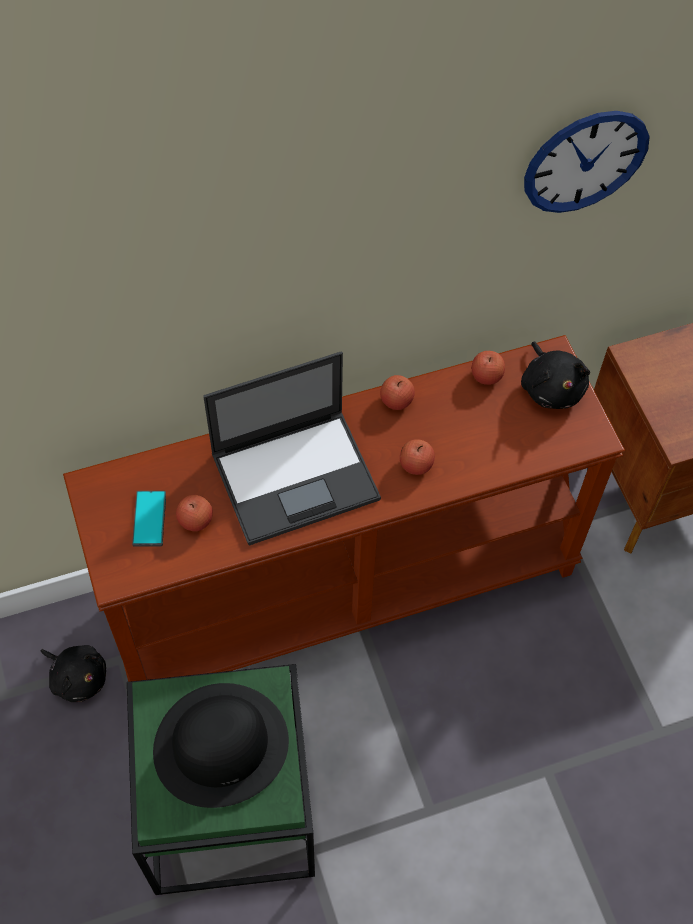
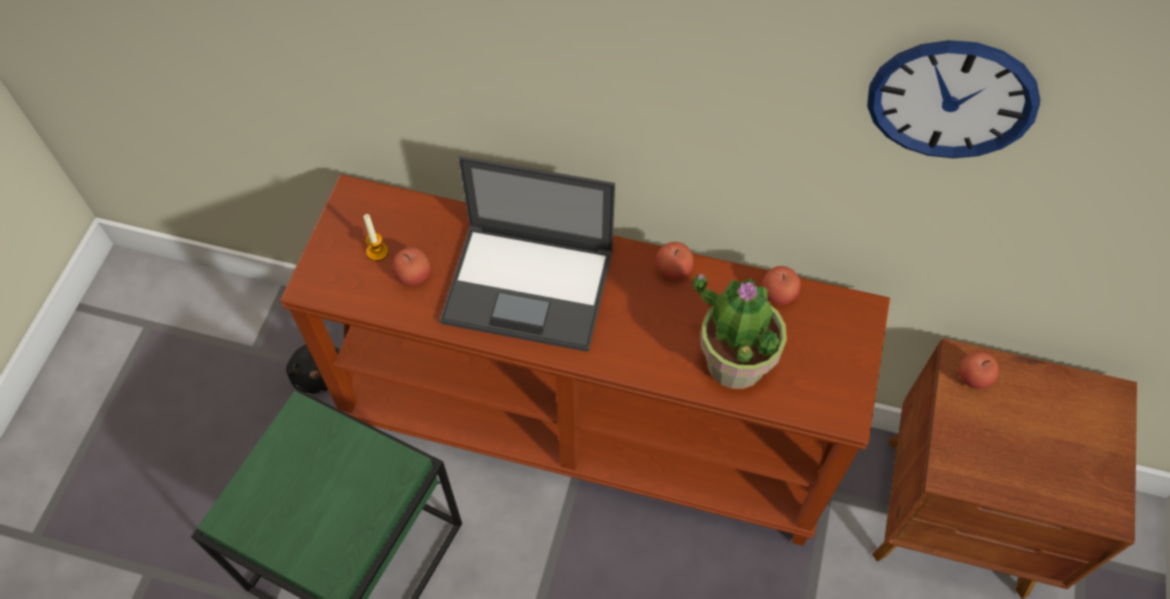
camera: 35 degrees right, 0 degrees up
(149, 519) = (377, 252): phone -> candle
(221, 745) = (323, 491): black hat -> none
(416, 465) = (646, 339): apple -> apple (973, 377)
(492, 444) = (735, 361): none -> potted plant
(551, 387) = (836, 340): black plush toy -> none

